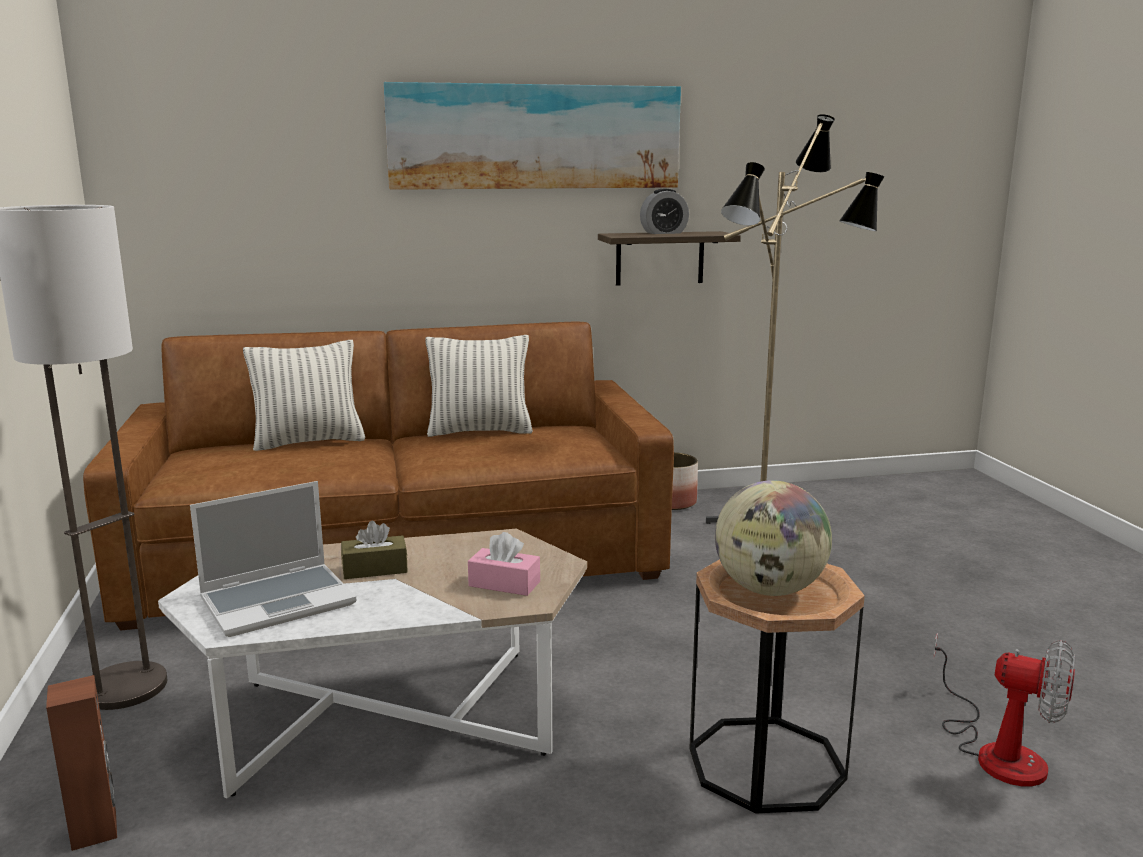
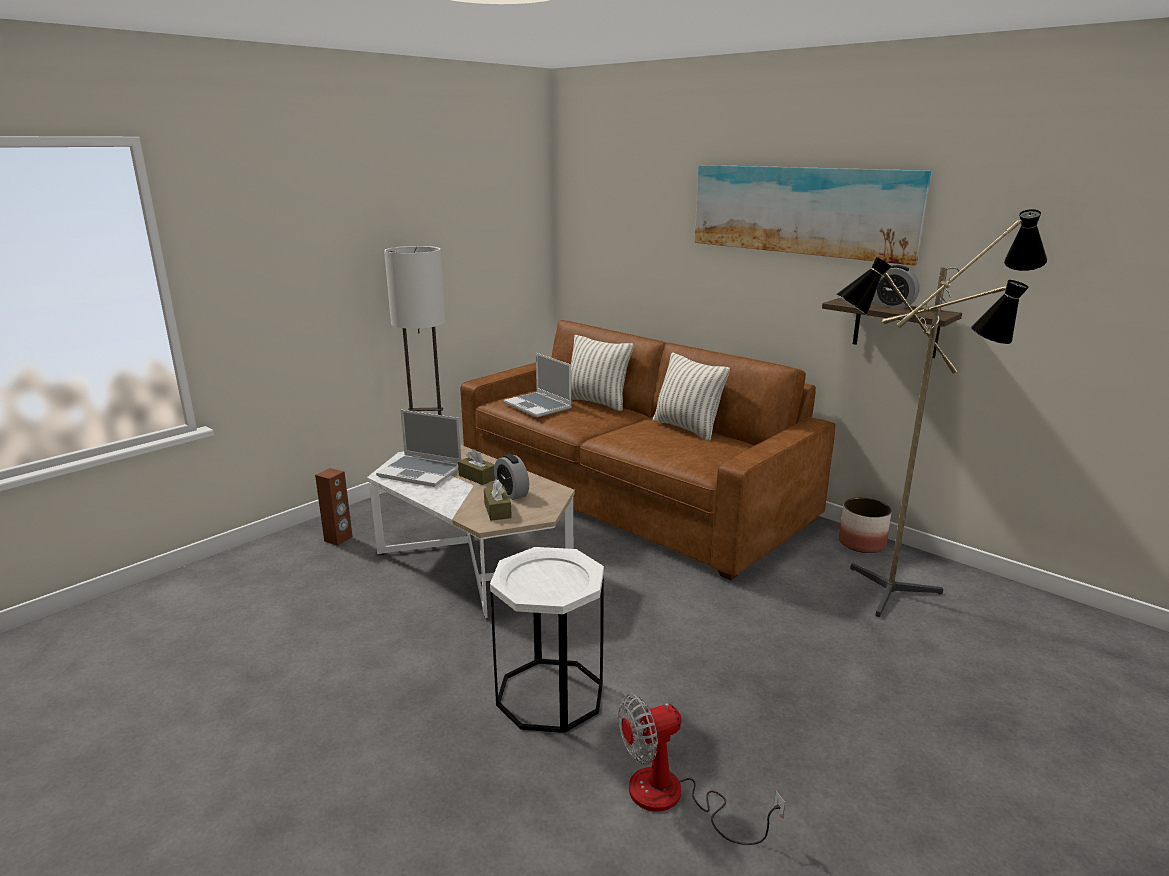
camera: 55 degrees right, 5 degrees up
(255, 466) = (539, 406): none -> laptop
(466, 562) = (512, 493): none -> alarm clock
(504, 584) = (497, 510): pink tissue box -> brown tissue box
(766, 763) = (550, 694): brown side table -> white side table
(769, 590) = (548, 577): globe -> none
(997, 750) = (673, 799): fan -> fan turned 75 degrees clockwise

